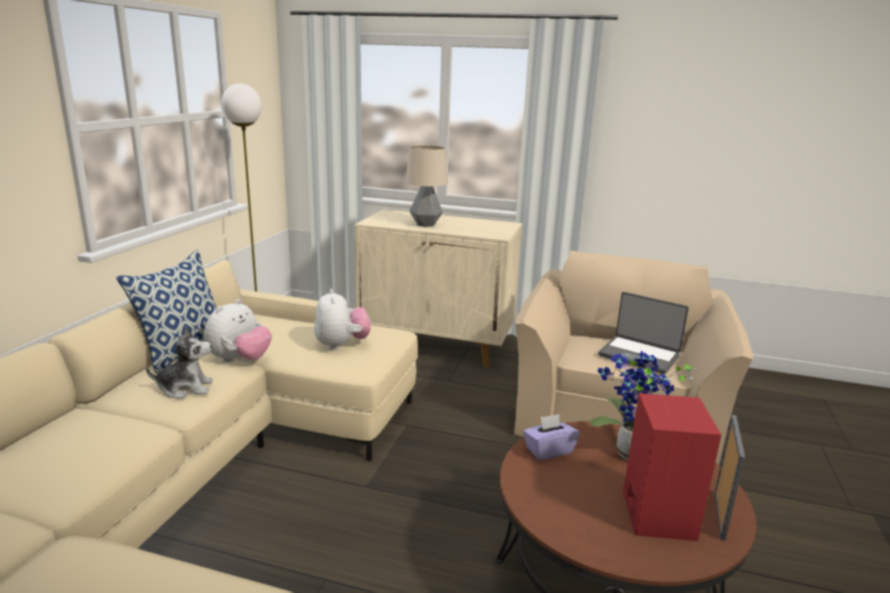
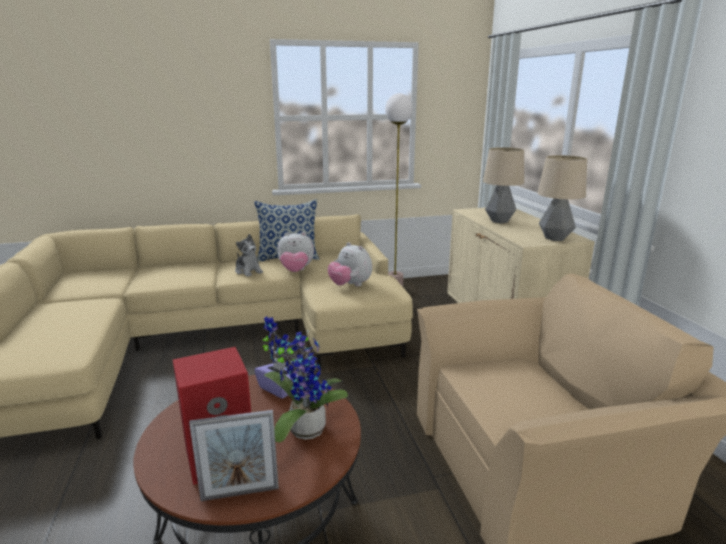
camera: 60 degrees right, 0 degrees up
(341, 345) = (350, 285): plush toy -> plush toy turned 90 degrees clockwise
(500, 227) = (555, 238): none -> table lamp
(639, 355) = (523, 399): laptop -> none

